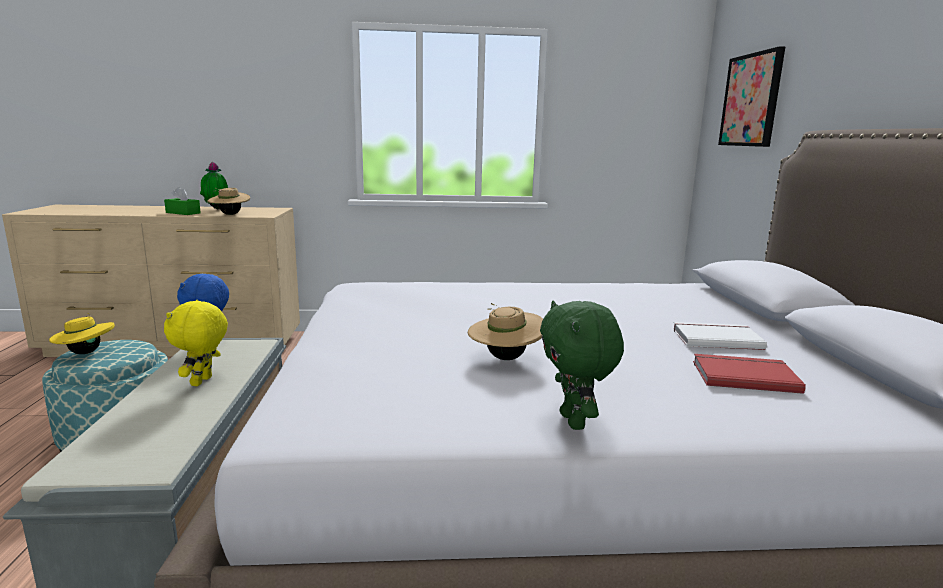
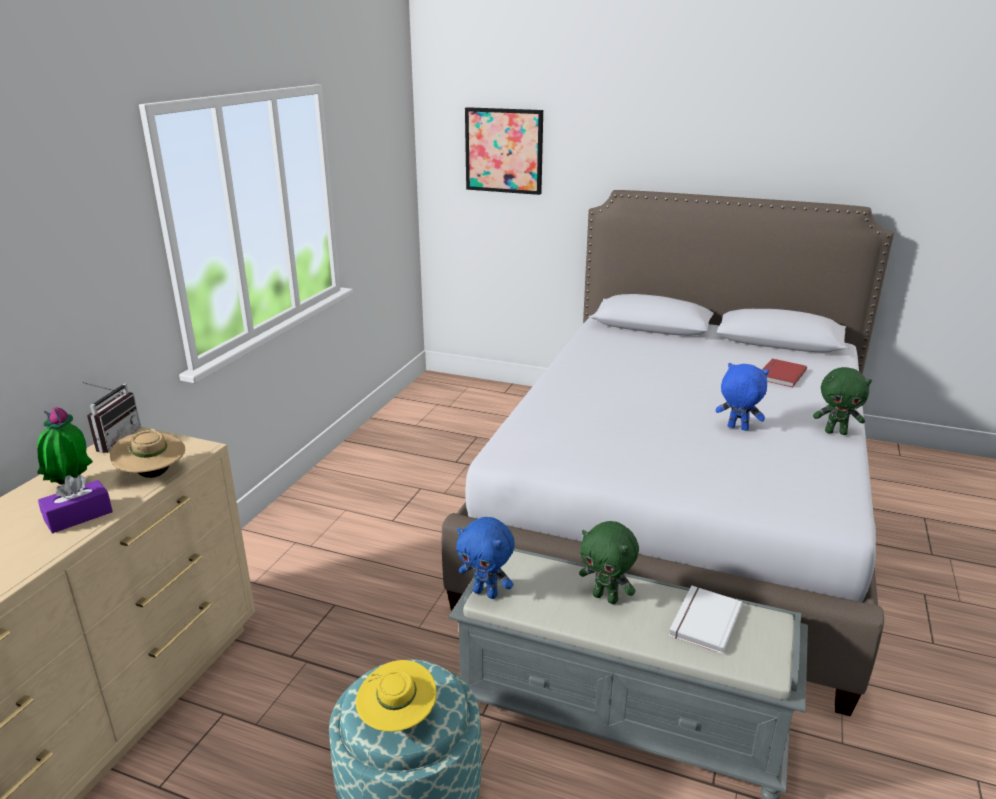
camera: 65 degrees left, 10 degrees up
(183, 213) = (78, 516): green tissue box -> purple tissue box
(202, 382) = (606, 597): yellow plush toy -> green plush toy
(271, 208) = (114, 439): none -> radio
(505, 358) = (737, 428): beige hat -> blue plush toy
(715, 338) = (717, 361): white book -> white book (703, 620)

